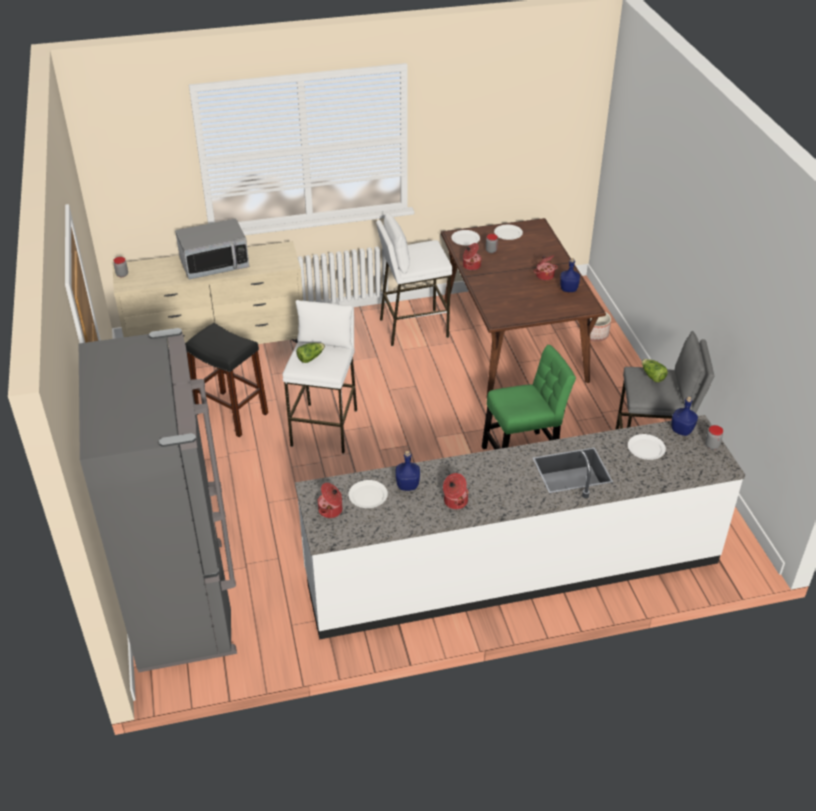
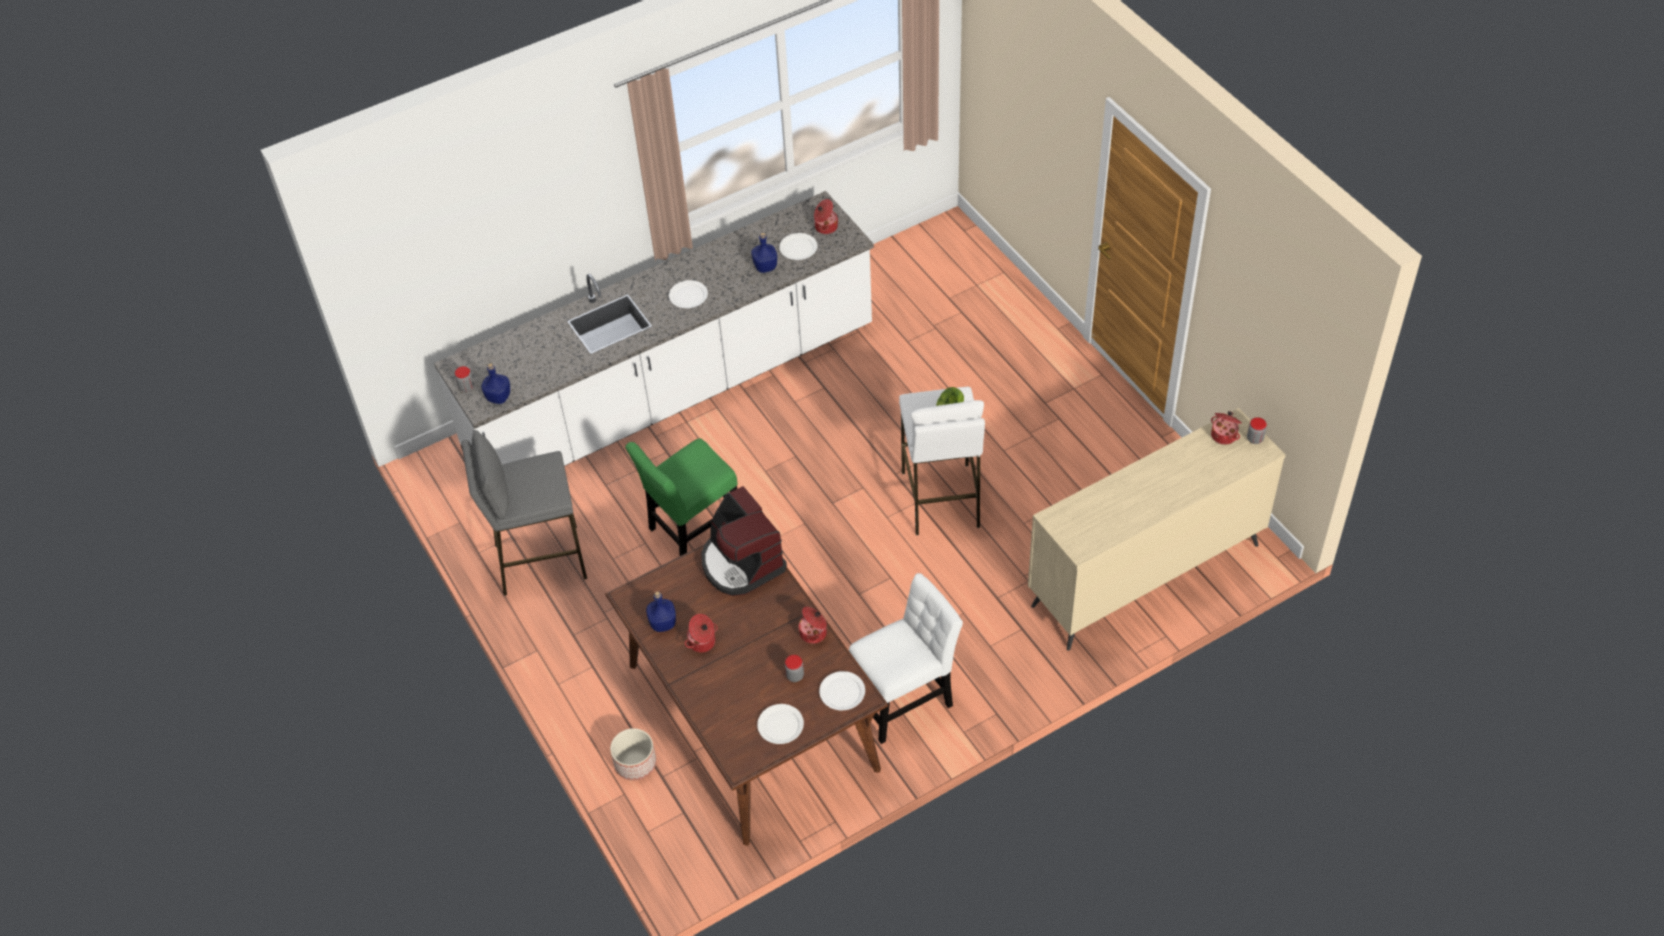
camera: 165 degrees right, 10 degrees up
(185, 603) = (968, 281): grey fridge -> none
(214, 264) = (1151, 490): microwave -> none
(231, 413) = (1064, 487): black stool -> none
(413, 327) = (905, 700): white stool -> white chair
(455, 502) = (715, 263): cooking pot -> cooking pot (1224, 435)
(505, 307) = (741, 563): none -> coffee machine
(646, 448) = (536, 365): white plate -> white plate (688, 295)
(652, 376) = (535, 492): lettuce -> none

